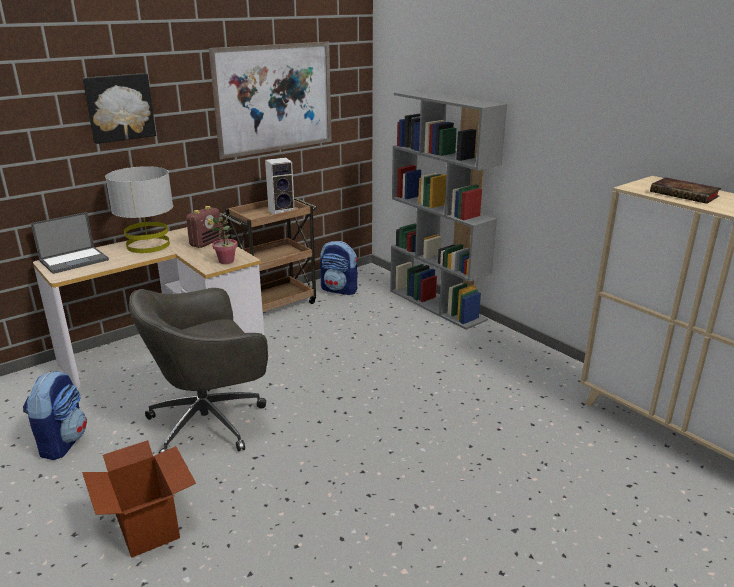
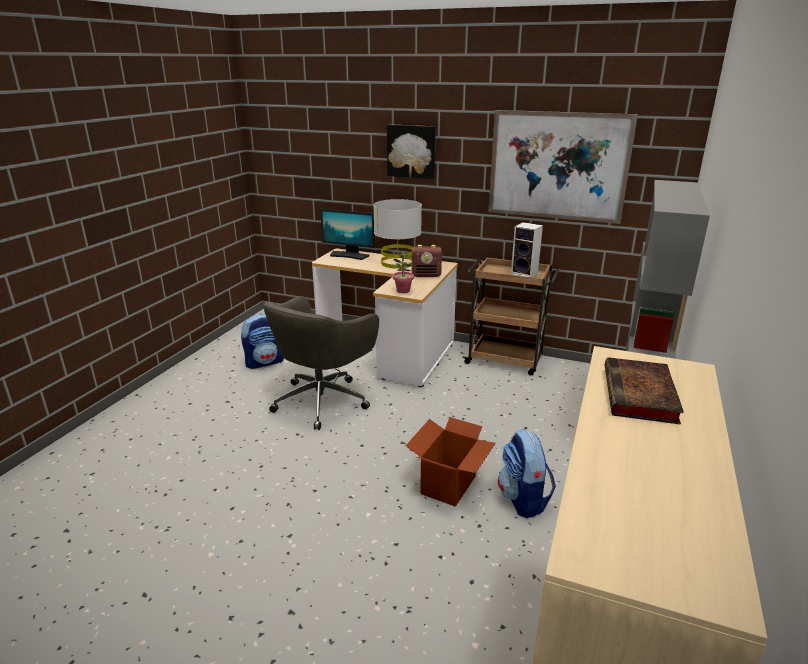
camera: 60 degrees right, 0 degrees up
(75, 260) = (349, 255): laptop -> monitor
(148, 525) = (208, 423): cardboard box -> cardboard box (449, 485)
(210, 422) = (323, 400): grey office chair -> grey office chair turned 90 degrees counterclockwise
(340, 290) = (574, 378): backpack -> backpack (523, 499)

